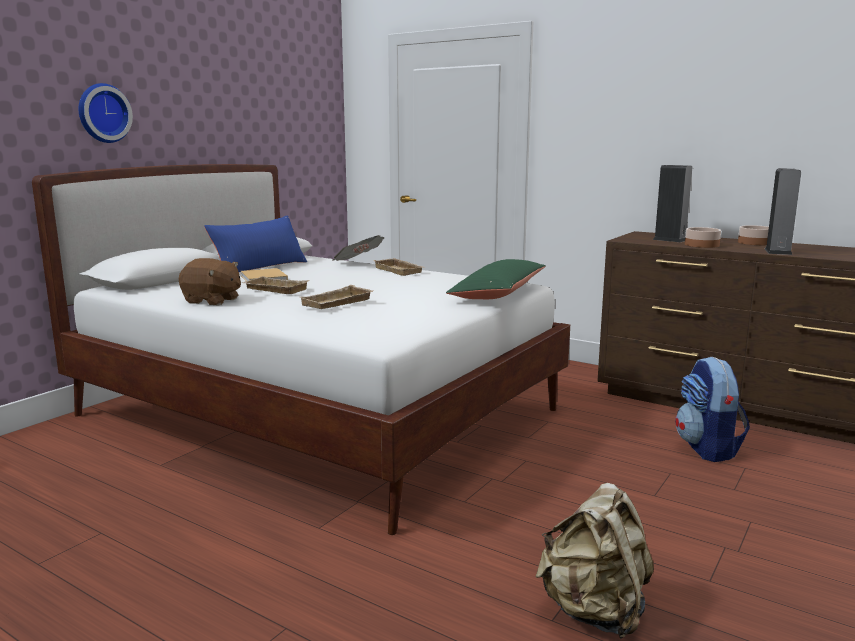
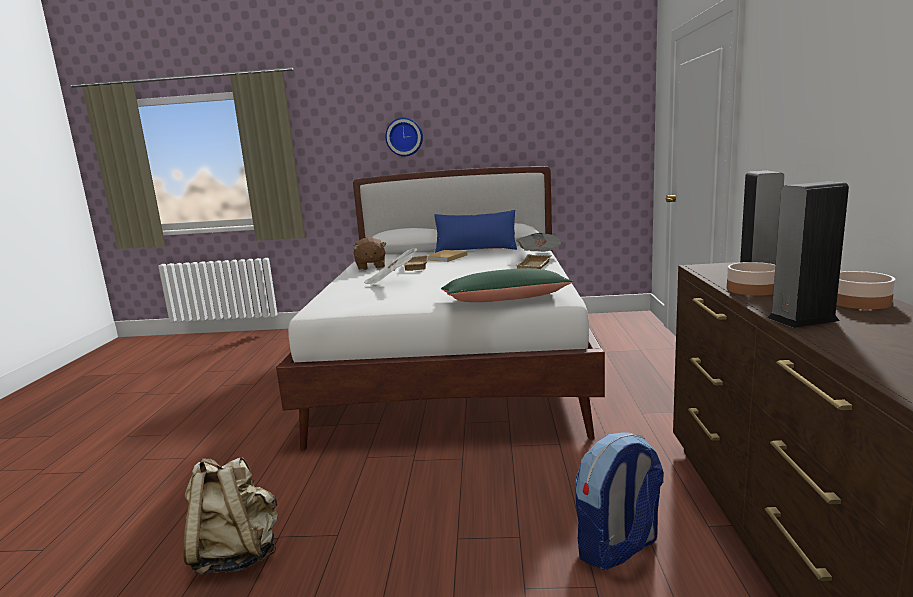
camera: 60 degrees right, 0 degrees up
(337, 303) = (391, 281): beige tray -> newspaper

